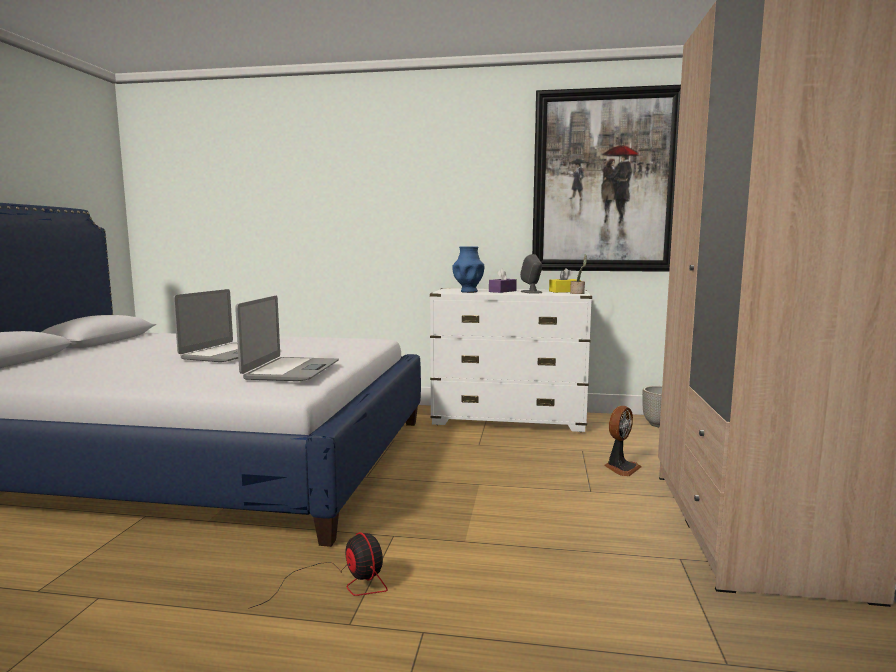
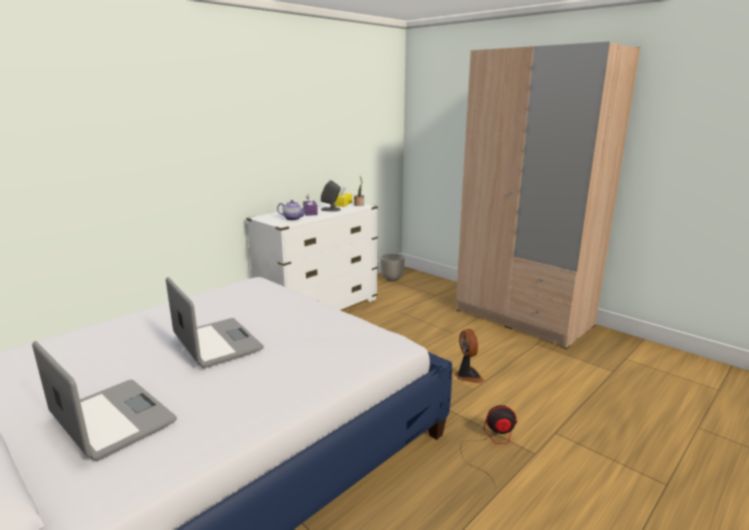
camera: 55 degrees left, 10 degrees up
(291, 370) = (340, 331): laptop -> laptop (112, 420)
(468, 291) = (293, 218): blue vase -> teapot
(604, 182) = (345, 116): picture -> none
(620, 468) = (434, 313): fan -> fan (467, 376)

